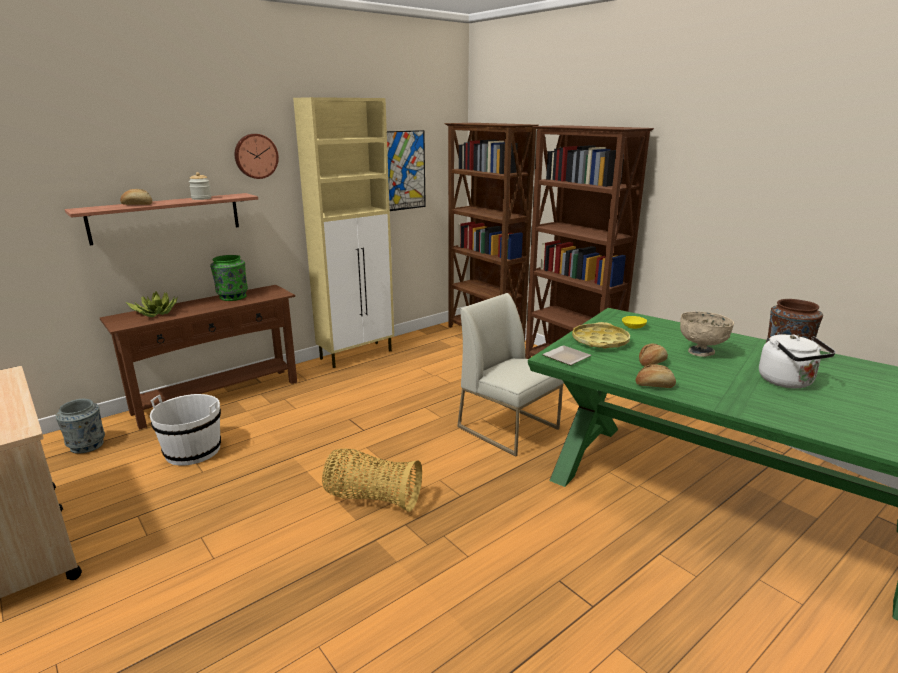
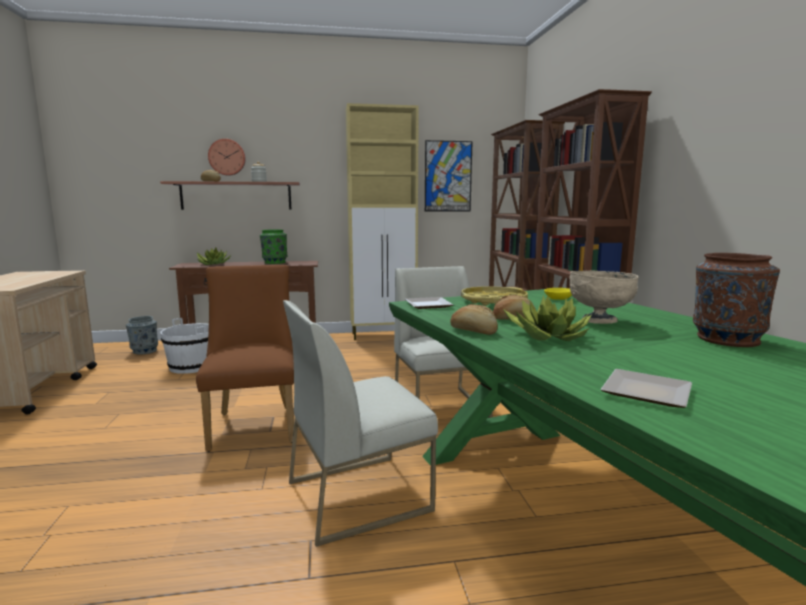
camera: 30 degrees right, 10 degrees down
(255, 156) = (310, 154): wall clock -> wall clock (227, 157)
(372, 498) = (254, 424): basket -> brown chair
(546, 531) = (359, 495): none -> white chair
(702, 379) = (547, 336): none -> potted plant
(788, 382) = (674, 356): white kettle -> none
(822, 421) = (643, 391): none -> plate

